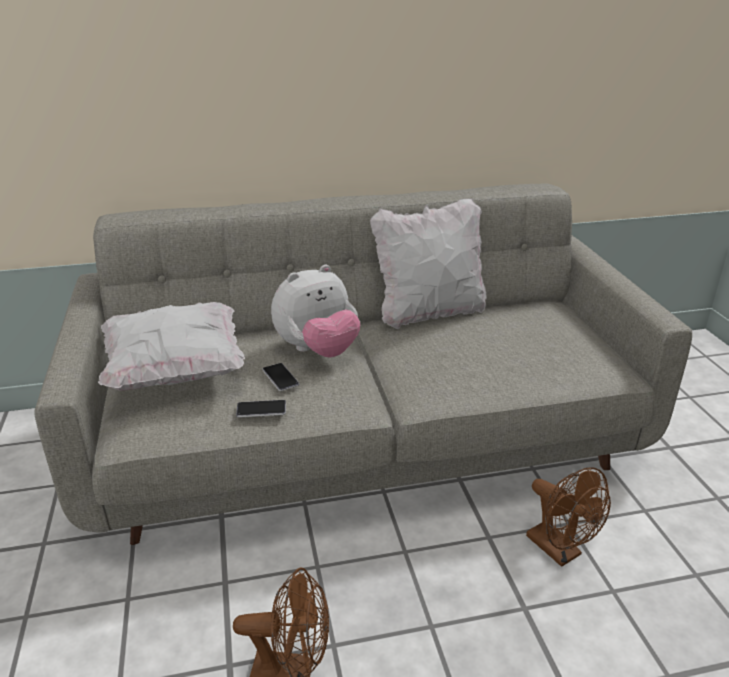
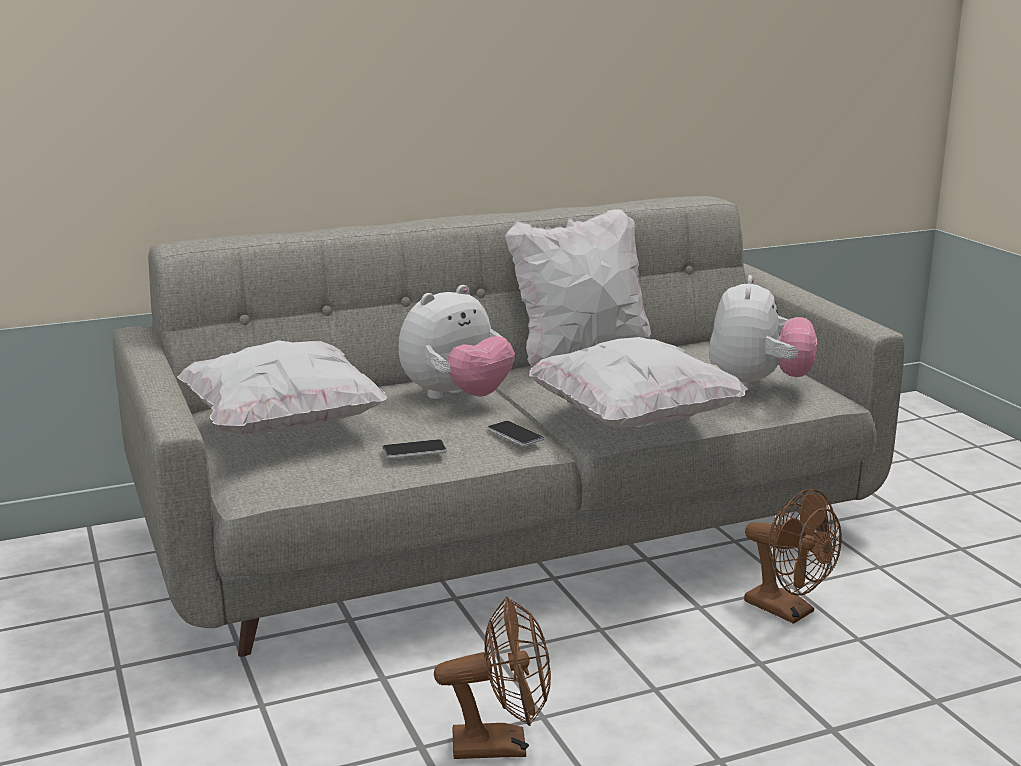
camera: 10 degrees left, 10 degrees down
(280, 378) = (424, 421): phone -> phone (514, 435)
(449, 389) = (633, 420): none -> white pillow
(561, 358) = (757, 385): none -> plush toy

